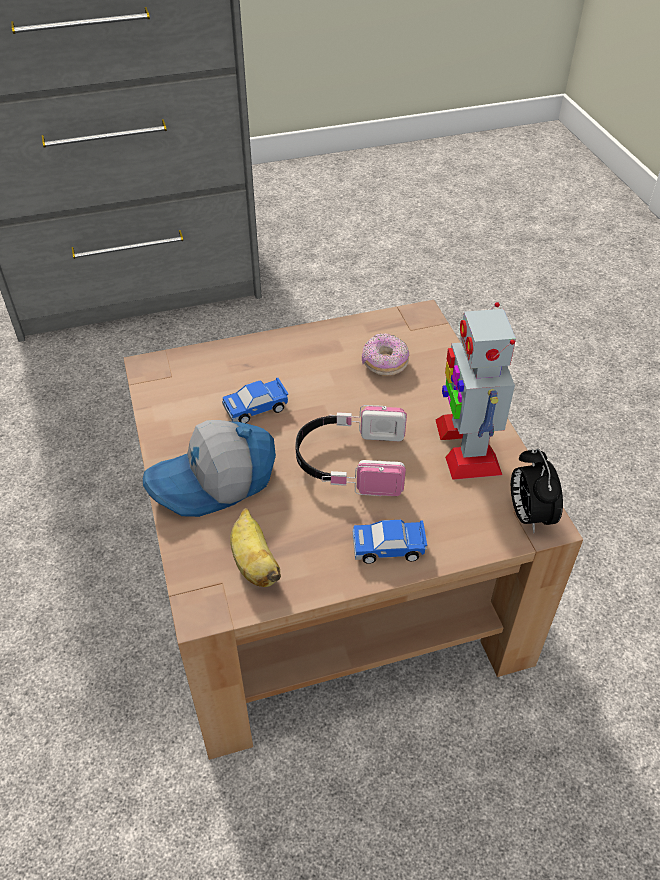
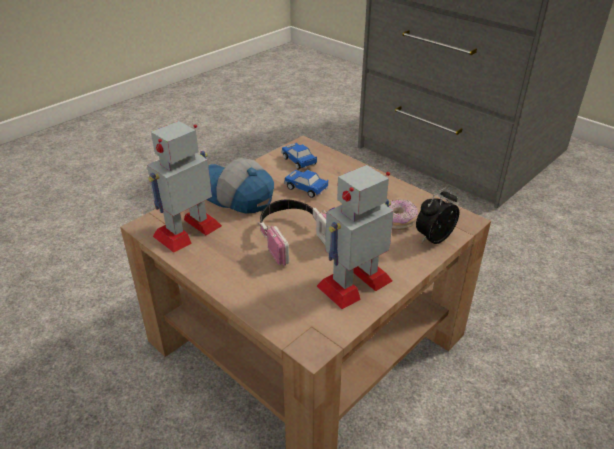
camera: 60 degrees right, 10 degrees down
(254, 563) = (188, 231): banana -> toy robot
(389, 547) = (235, 277): toy car -> toy car (299, 161)
(528, 515) = (314, 335): alarm clock -> alarm clock (433, 238)

